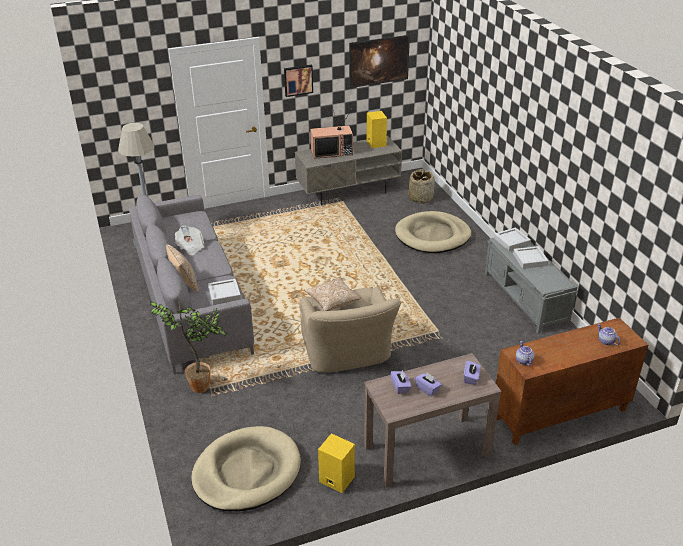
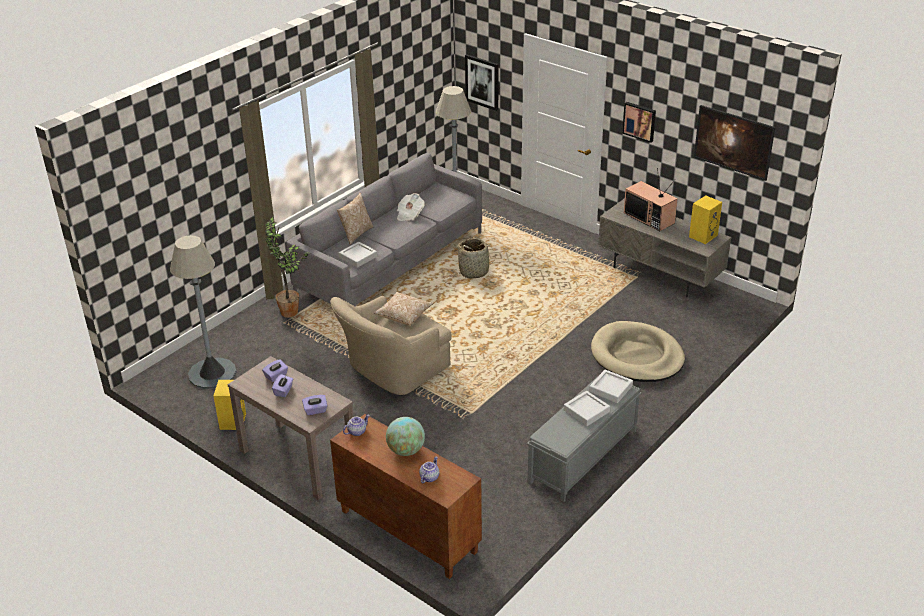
camera: 60 degrees right, 0 degrees up
(127, 116) = (482, 82): none -> picture
(246, 472) = (212, 374): beige dog bed -> grey floor lamp
(420, 198) = (704, 323): basket -> basket (474, 271)
(565, 342) = (406, 450): none -> globe

